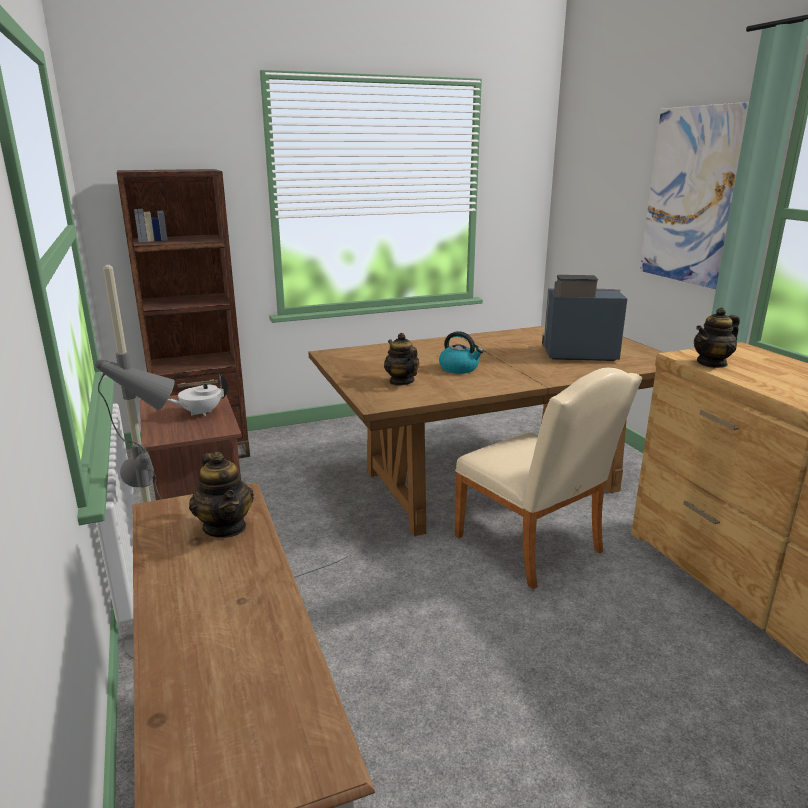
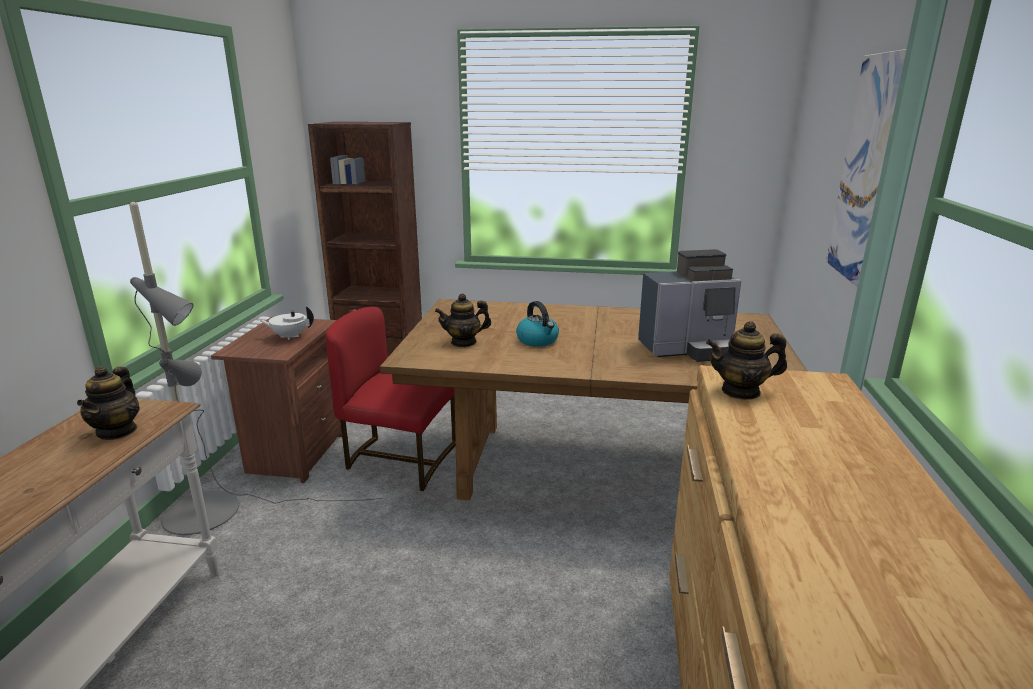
camera: 30 degrees right, 0 degrees up
(321, 520) = (400, 459): none -> red chair
(401, 381) = (464, 342): teapot -> teapot turned 105 degrees counterclockwise
(534, 548) = (553, 551): beige chair -> none
(576, 354) = (689, 349): coffee machine -> coffee machine turned 135 degrees clockwise

